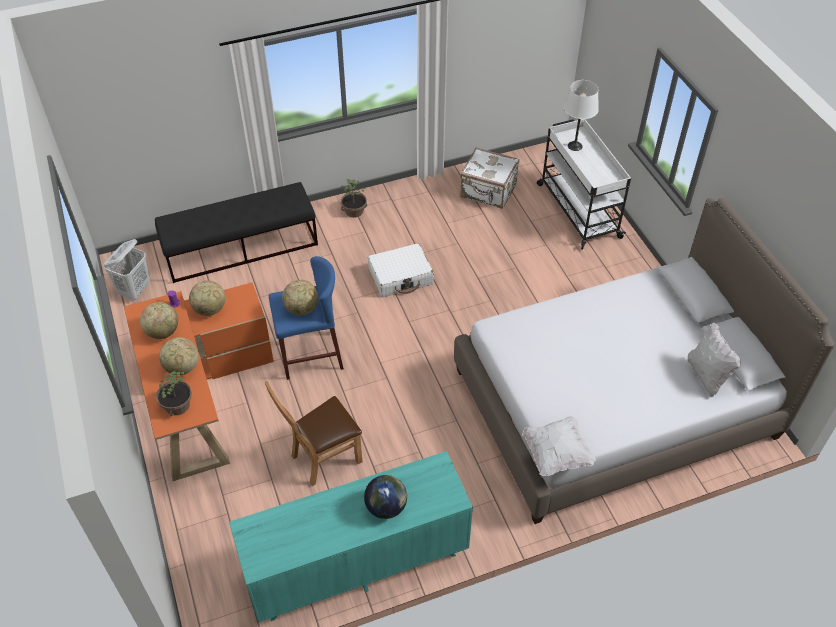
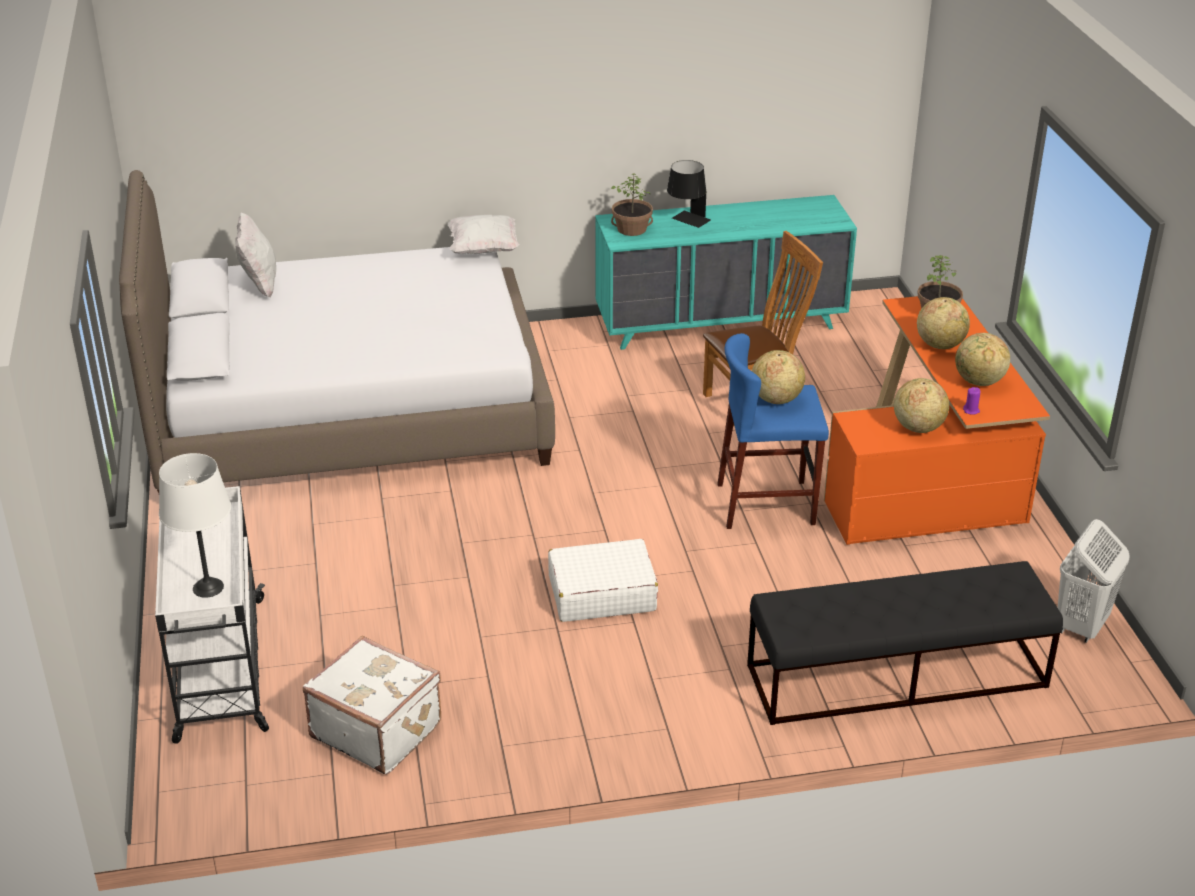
camera: 170 degrees left, 15 degrees down
(354, 211) = (667, 722): potted plant -> potted plant (632, 229)
(386, 507) = (687, 221): globe -> black table lamp

